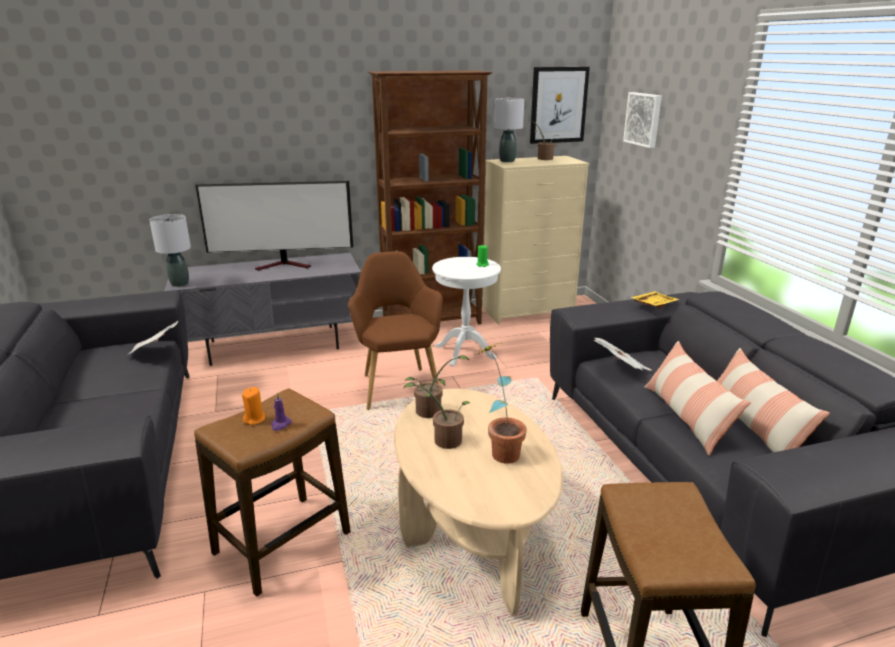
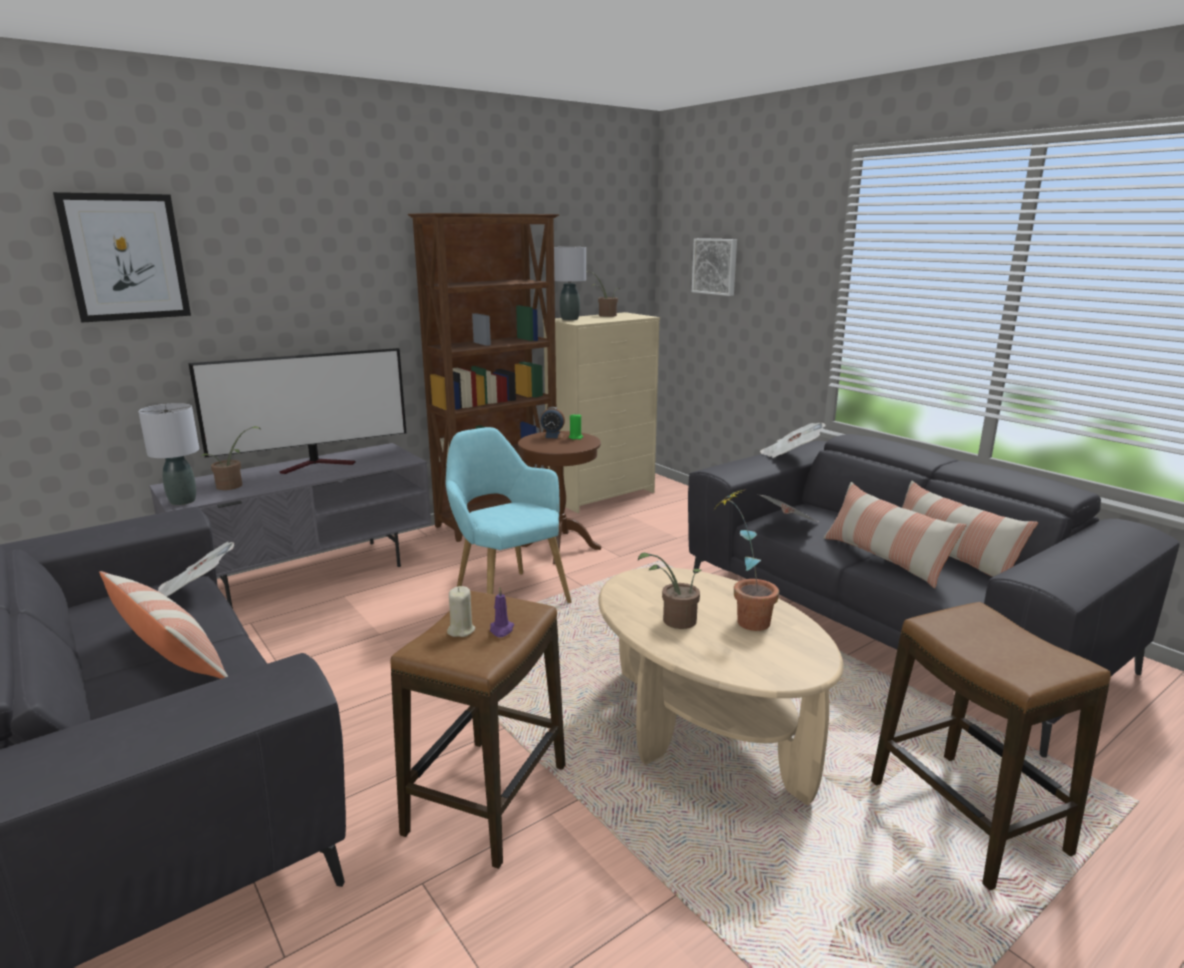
camera: 20 degrees left, 5 degrees down
(108, 396) = (170, 655): none -> pillow
(254, 419) = (461, 630): orange candle -> beige candle
(398, 385) = (506, 594): brown armchair -> turquoise armchair
(432, 411) = (635, 595): potted plant -> potted plant (233, 486)
(465, 261) = (552, 436): none -> alarm clock
(465, 352) = (561, 547): white side table -> brown side table
(558, 105) = (613, 255): picture -> picture (125, 257)
(653, 305) = (790, 455): yellow tray -> newspaper

